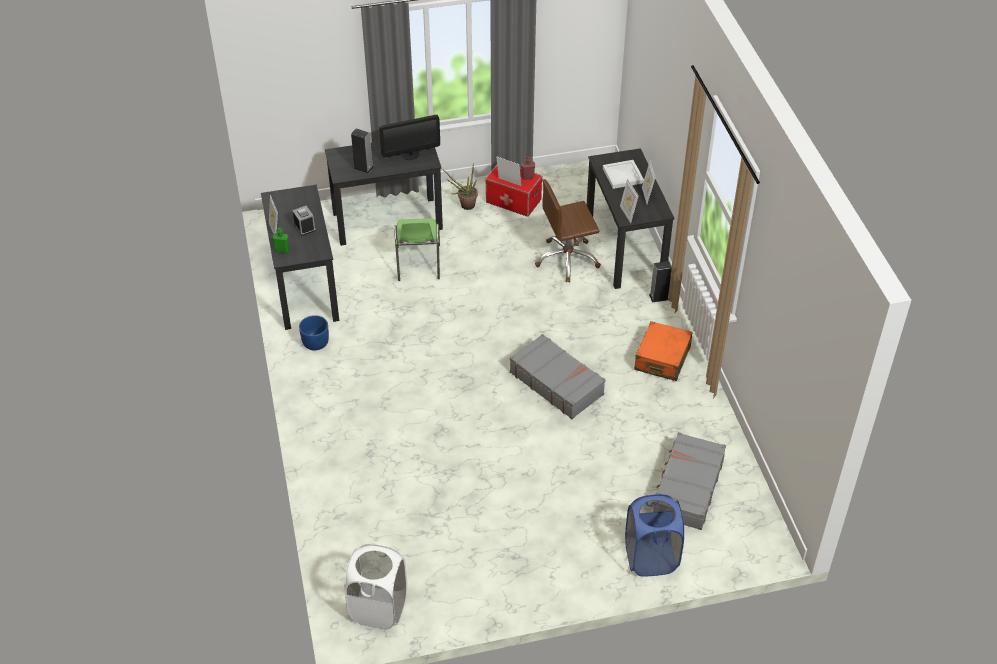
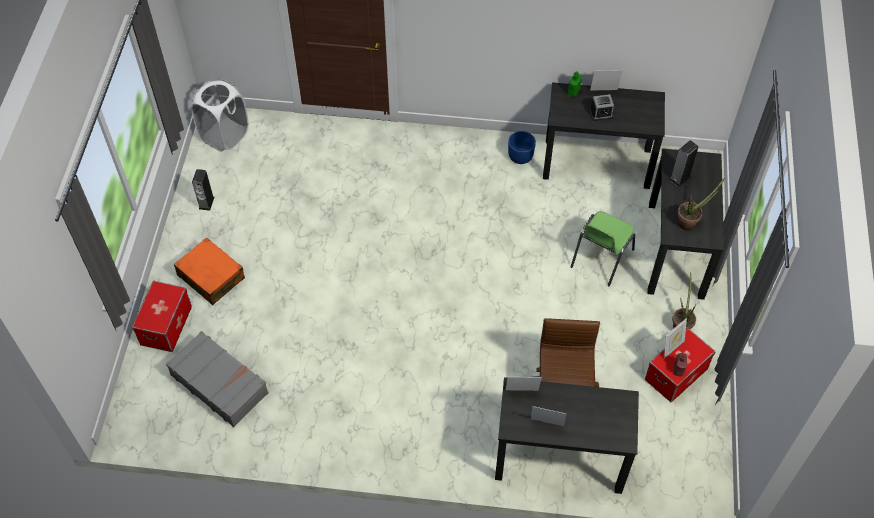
camera: 110 degrees right, 10 degrees up
(410, 155) = (690, 222): monitor -> potted plant
(418, 263) = (600, 258): green chair -> green chair turned 75 degrees counterclockwise
(556, 383) = (392, 323): grey suitcase -> none
(623, 175) = (591, 414): white tray -> none
(651, 558) = (166, 325): blue laundry basket -> storage box
(659, 297) = (471, 462): speaker -> speaker (206, 203)
(662, 358) = (383, 428): orange suitcase -> orange suitcase (211, 277)

